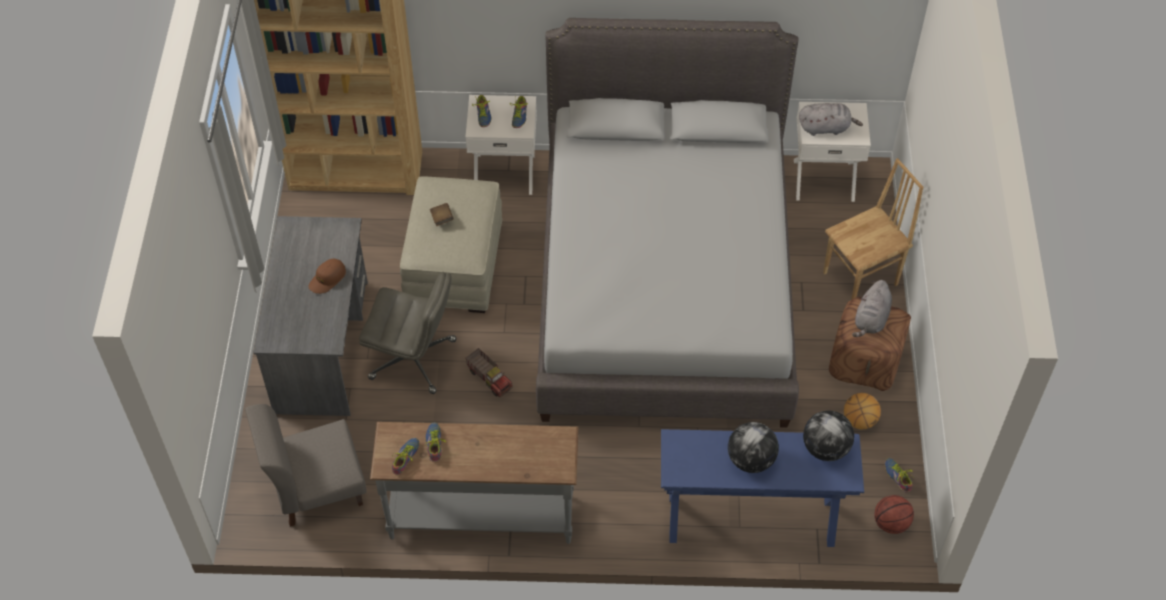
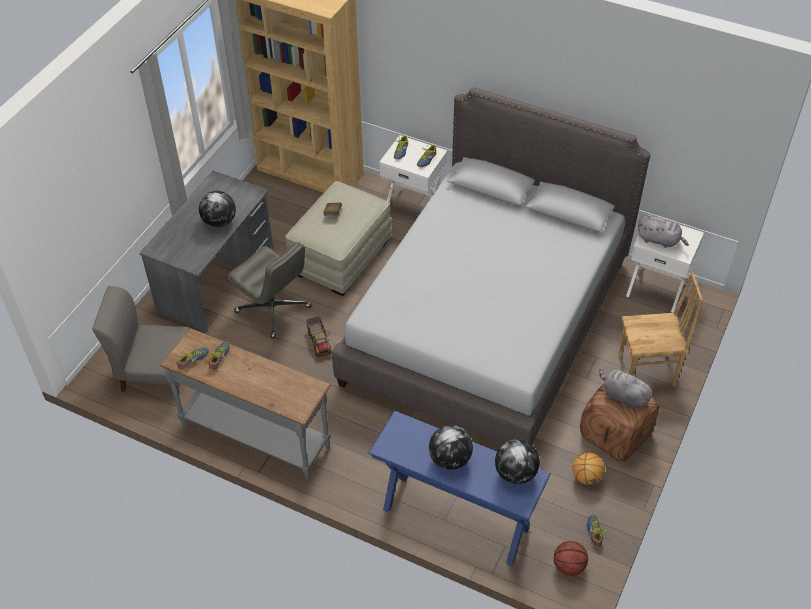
camera: 25 degrees right, 5 degrees down
(327, 279) = (219, 222): brown cap -> globe
(871, 320) = (622, 396): grey plush toy -> grey plush toy turned 75 degrees clockwise

